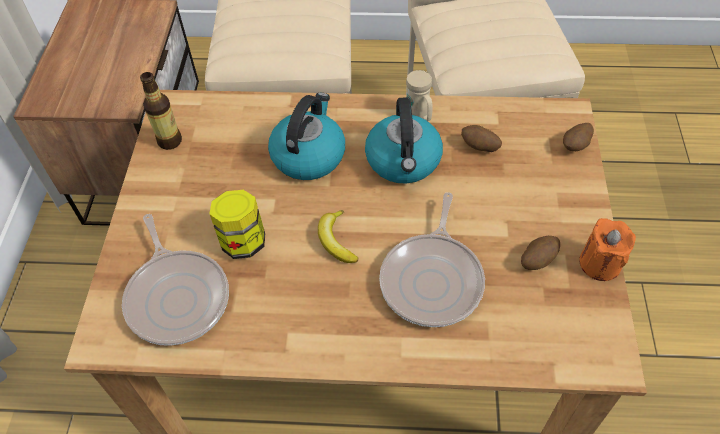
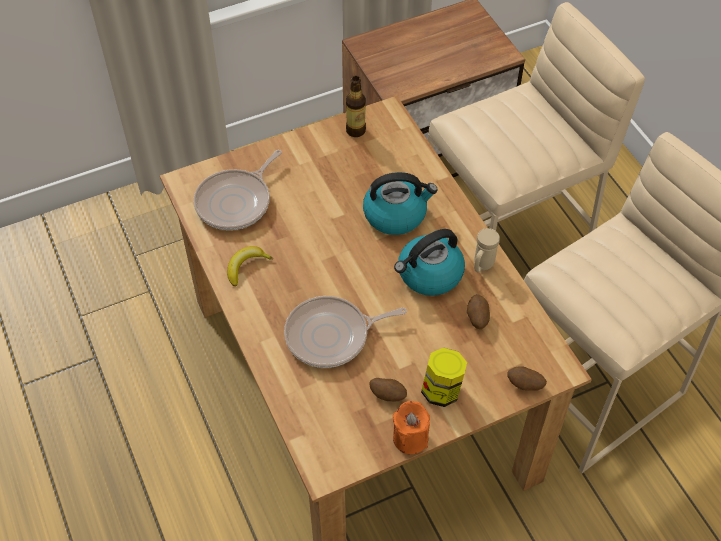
camera: 60 degrees right, 0 degrees up
(243, 241) = (298, 214): jar -> jar (442, 390)
(336, 240) = (330, 265): banana -> banana (246, 267)

